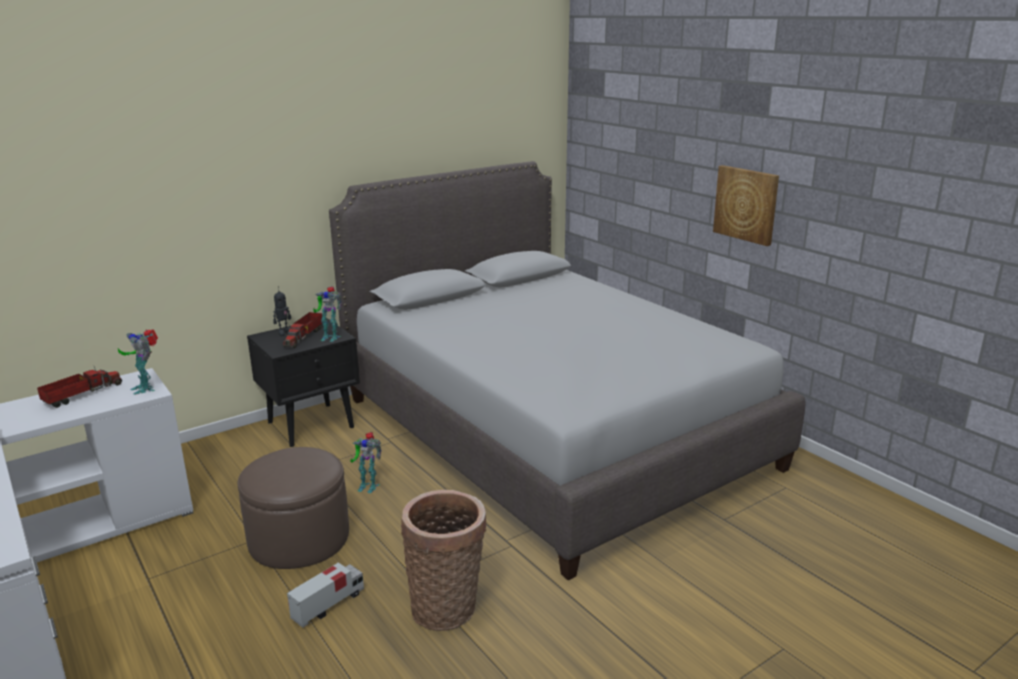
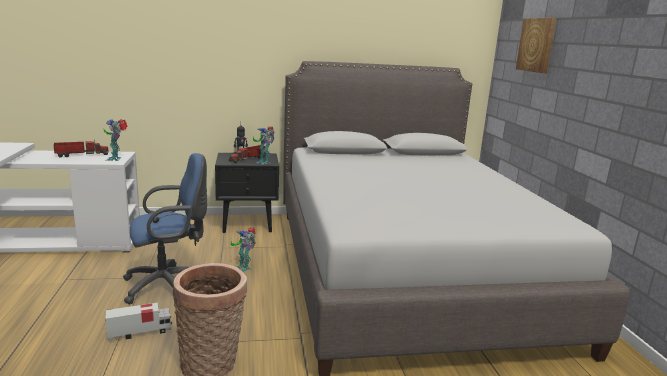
camera: 25 degrees right, 5 degrees down
(299, 538) = (169, 285): brown ottoman -> blue office chair
(746, 204) = (614, 102): picture -> picture (536, 45)

